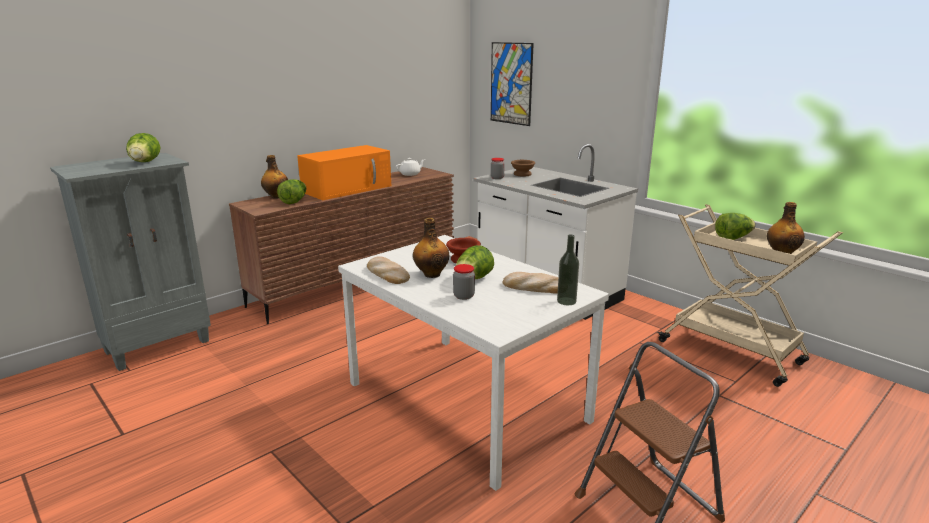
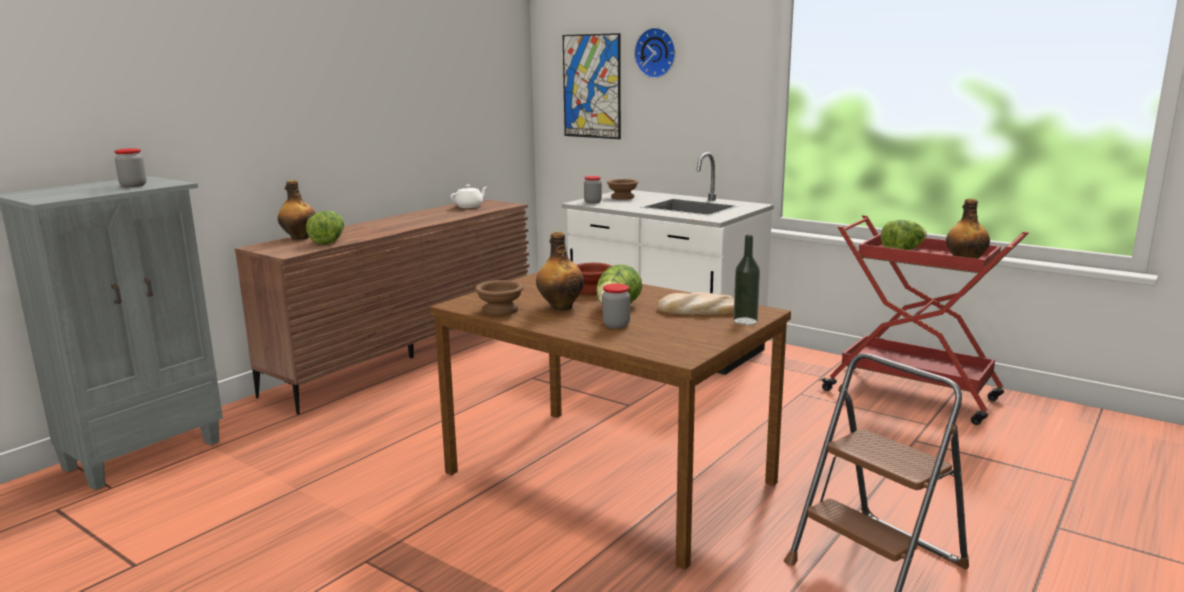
camera: 10 degrees left, 5 degrees down
(144, 162) = (133, 186): lettuce -> jar
(348, 188) = (394, 225): orange microwave -> none
(387, 274) = (501, 310): bread -> brown bowl
(468, 401) = (611, 477): white dining table -> brown dining table
(559, 60) = (656, 53): none -> wall clock
(730, 353) = (911, 395): beige cart -> red cart

